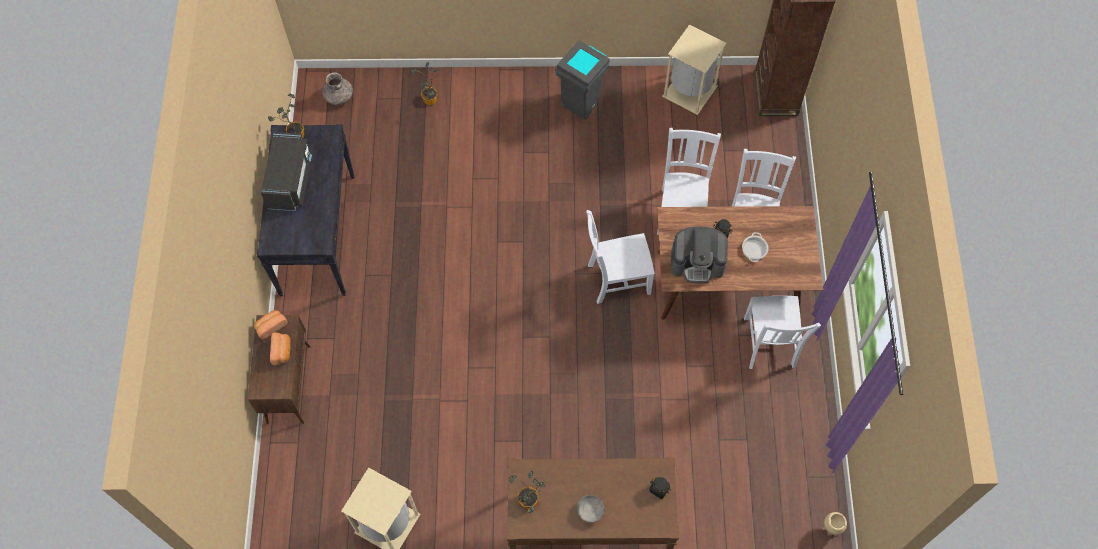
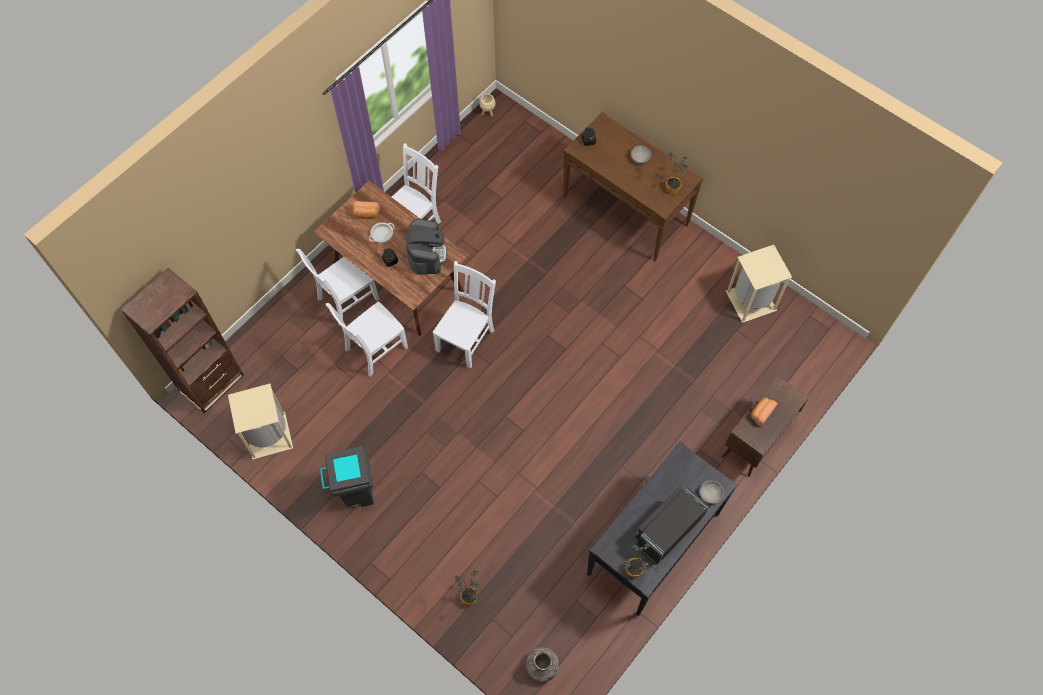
camera: 140 degrees left, 0 degrees up
(271, 326) = (757, 438): bread -> bread (366, 214)
(275, 231) = (710, 494): none -> grey bowl
(616, 279) = (466, 338): white chair -> white chair turned 90 degrees counterclockwise
(697, 262) = (426, 254): coffee machine -> coffee machine turned 45 degrees clockwise

